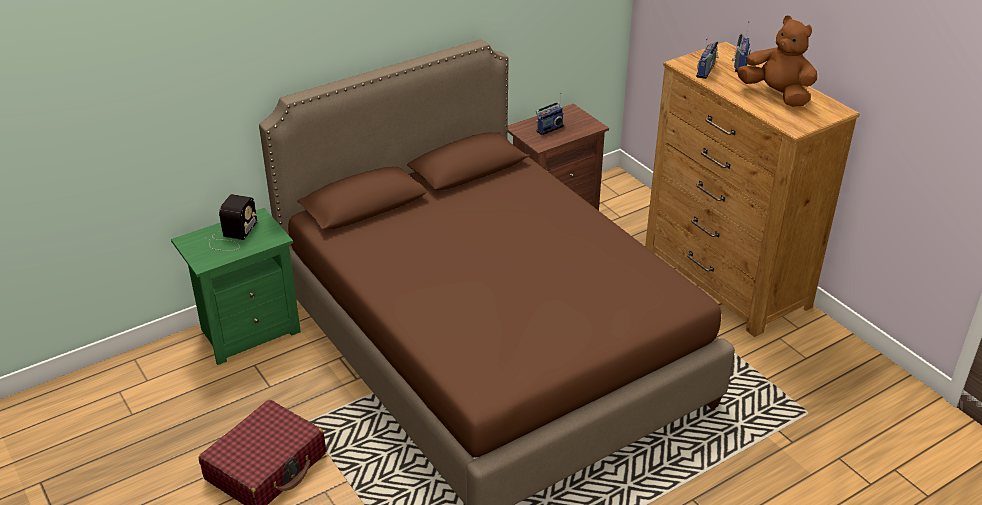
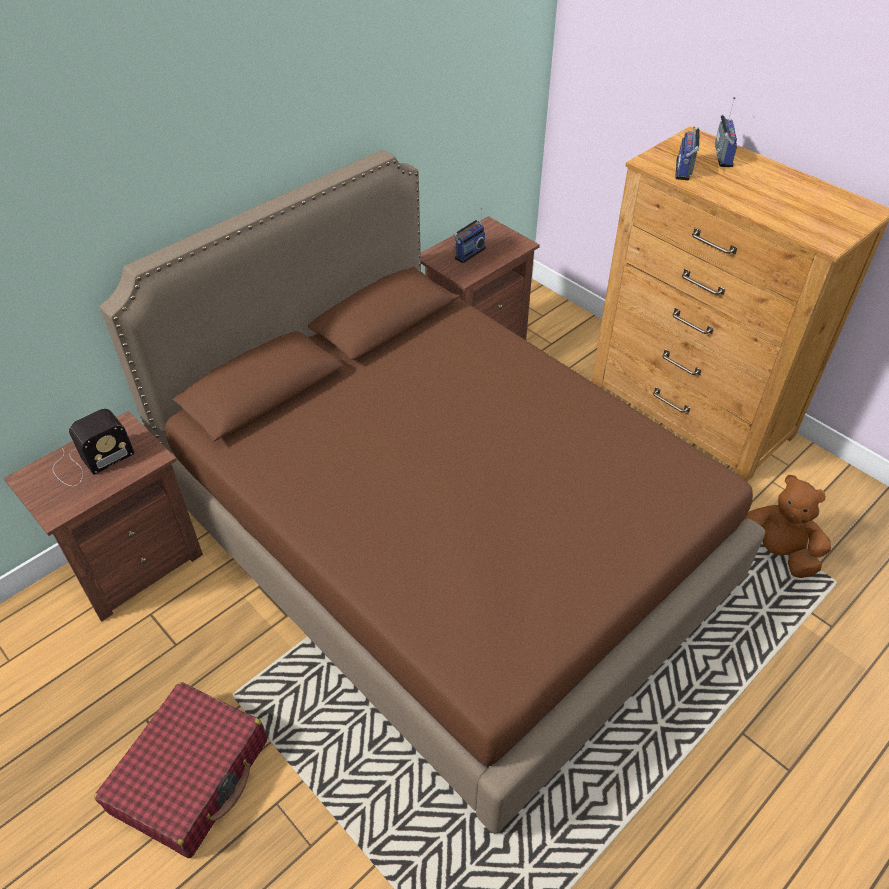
camera: 10 degrees left, 10 degrees up
(232, 236) = (90, 461): radio -> radio turned 45 degrees clockwise
(248, 331) = (135, 563): green nightstand -> brown nightstand
(776, 95) = (785, 195): brown plush toy -> brown plush toy (774, 553)

